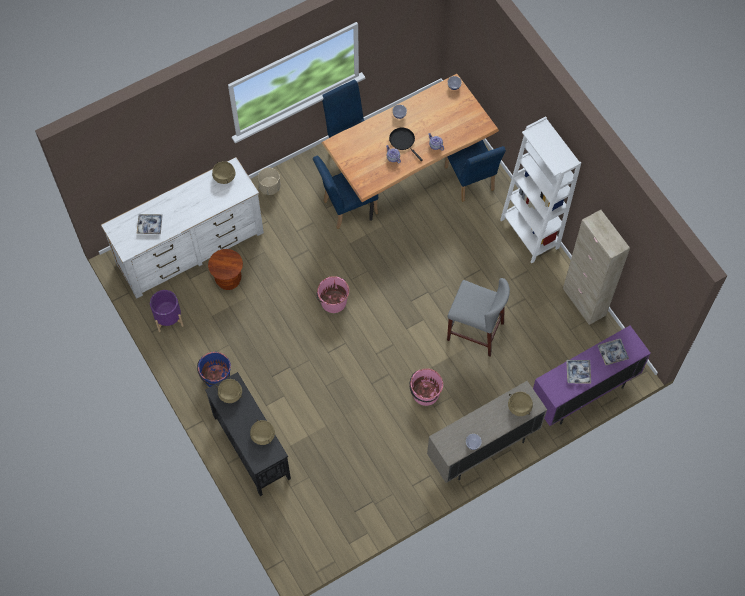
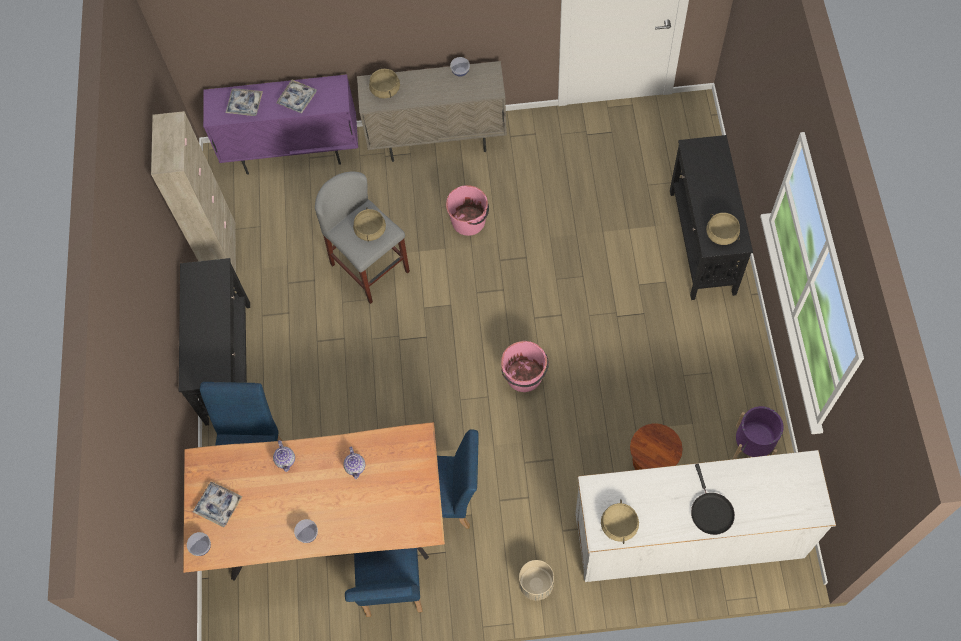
camera: 150 degrees left, 0 degrees up
(150, 225) = (759, 490): tray -> tray (218, 505)
(216, 377) = (715, 339): blue bucket -> none
(263, 435) = (699, 172): beige cooking pot -> beige cooking pot (370, 230)
(403, 141) = (326, 487): black frying pan -> black frying pan (710, 511)
(529, 234) = (228, 361): white bookcase -> black console table

